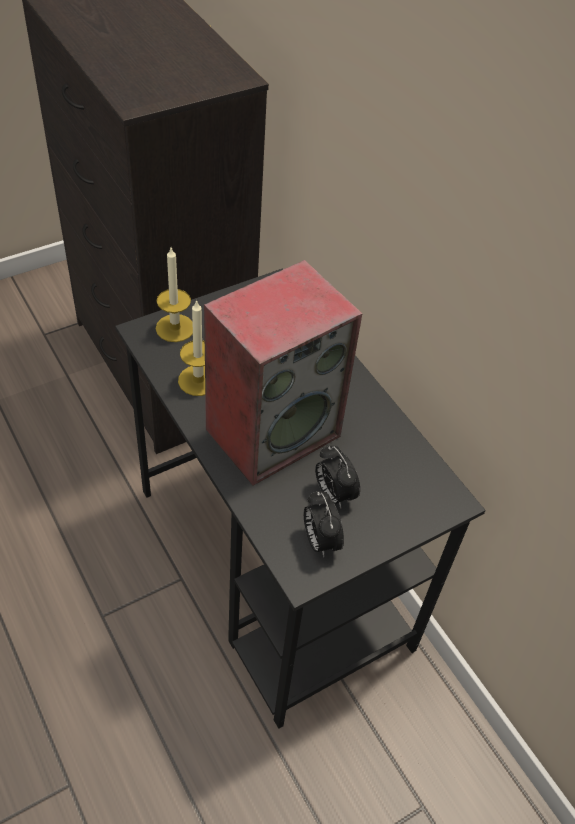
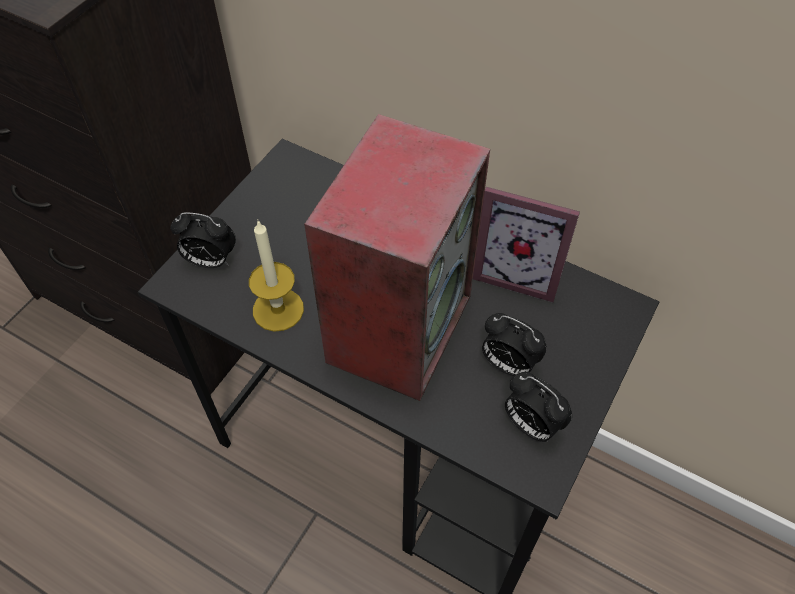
camera: 25 degrees left, 5 degrees up
(175, 328) = (210, 261): candle -> alarm clock
(389, 437) = (518, 272): none -> picture frame

